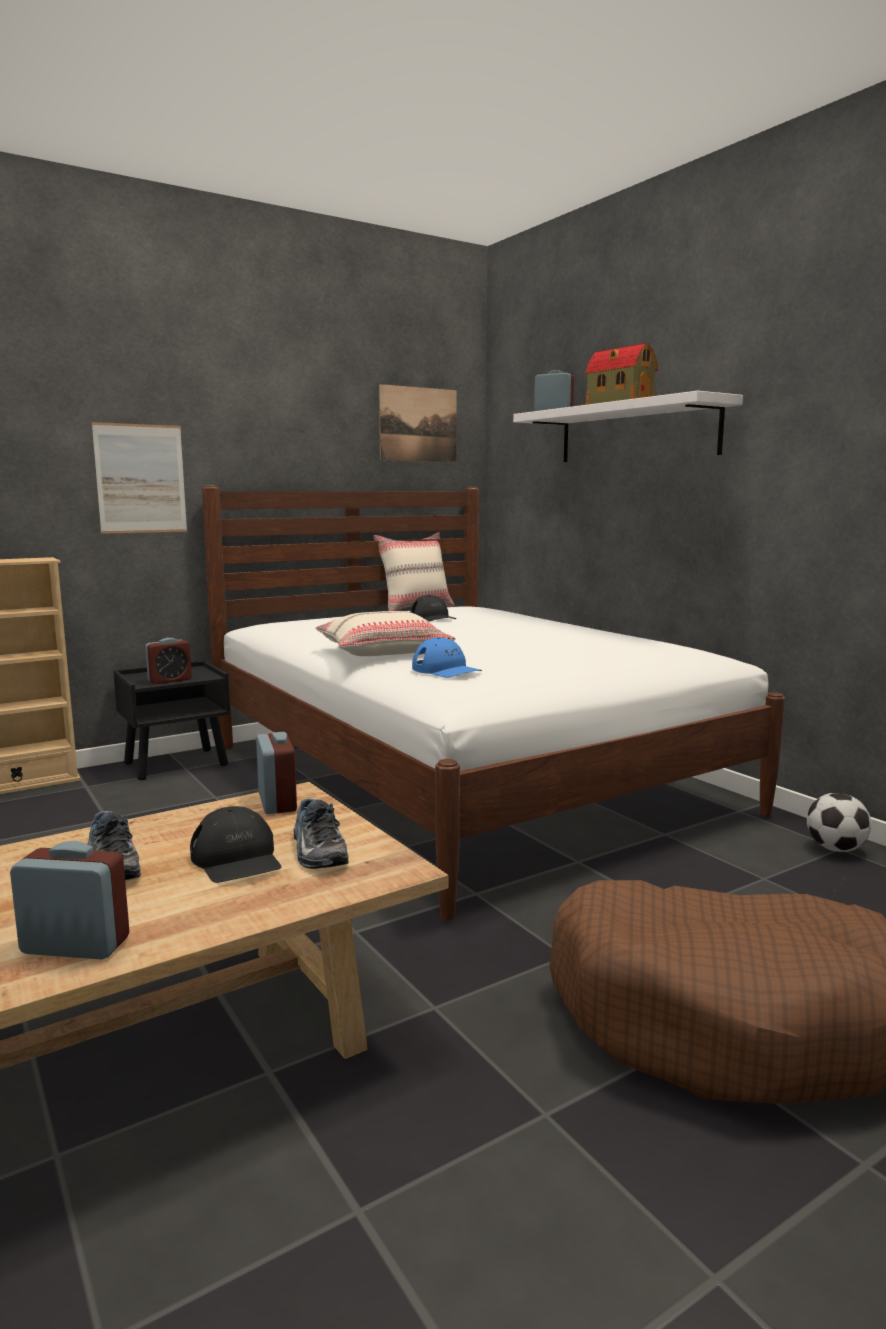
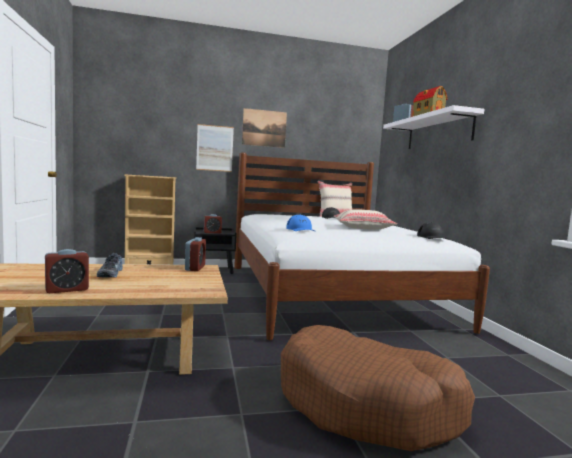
camera: 20 degrees right, 5 degrees down
(75, 946) = (67, 289): alarm clock -> alarm clock turned 120 degrees clockwise
(237, 859) = (155, 279): black cap -> black cap (432, 237)
(316, 851) = (187, 282): shoe -> none
(383, 651) = (286, 223): beige pillow -> beige pillow (362, 228)
(418, 424) = (345, 131): picture -> picture (264, 128)
(836, 849) = (505, 354): football -> none

